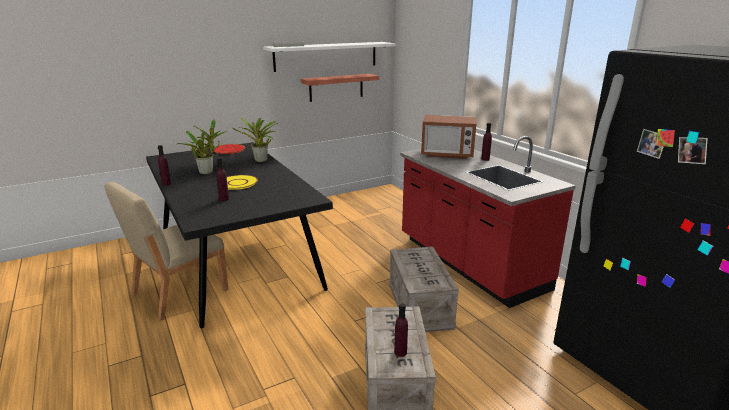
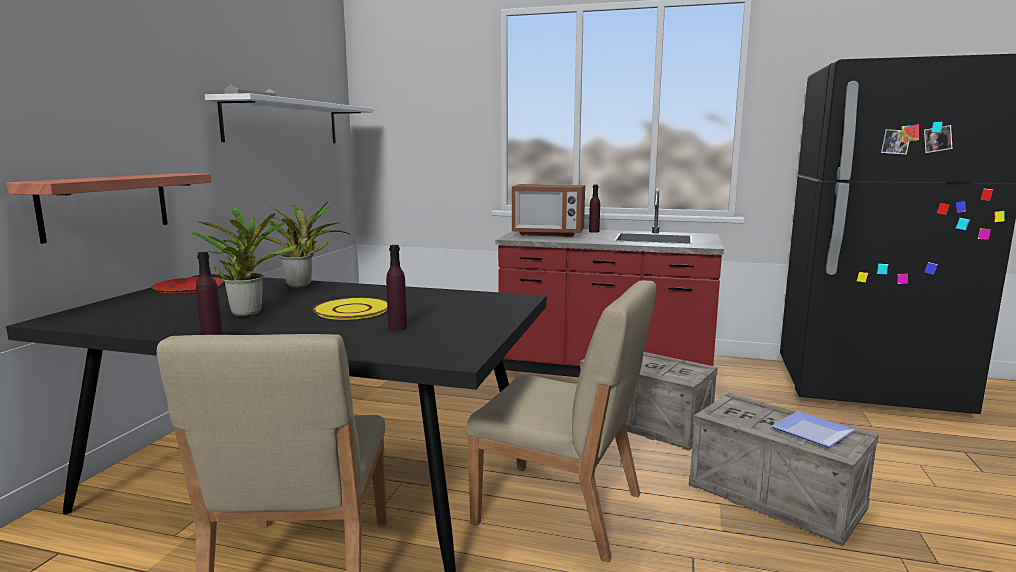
camera: 45 degrees left, 10 degrees down
(289, 323) = (560, 509): none -> beige chair
(336, 87) = (298, 175): shelf -> shelf (106, 205)
(400, 352) = (815, 432): purple bottle -> plate
(447, 154) = (548, 234): microwave -> microwave turned 45 degrees clockwise

